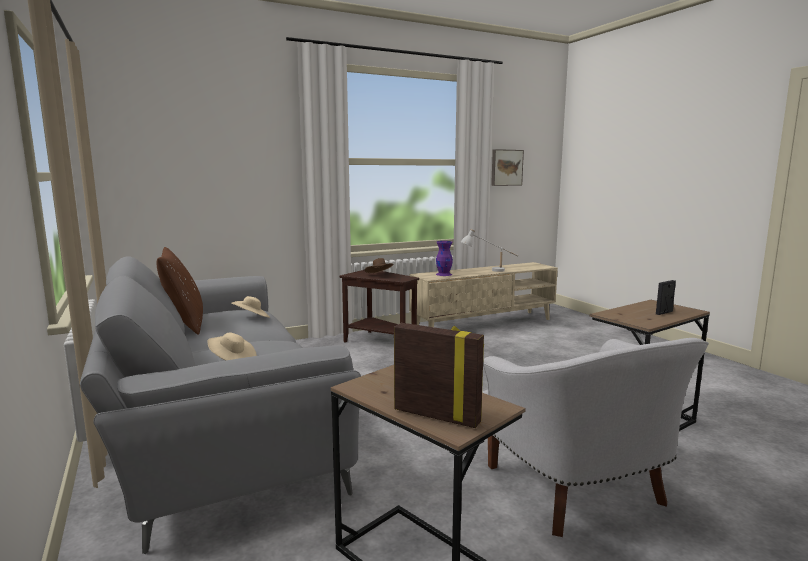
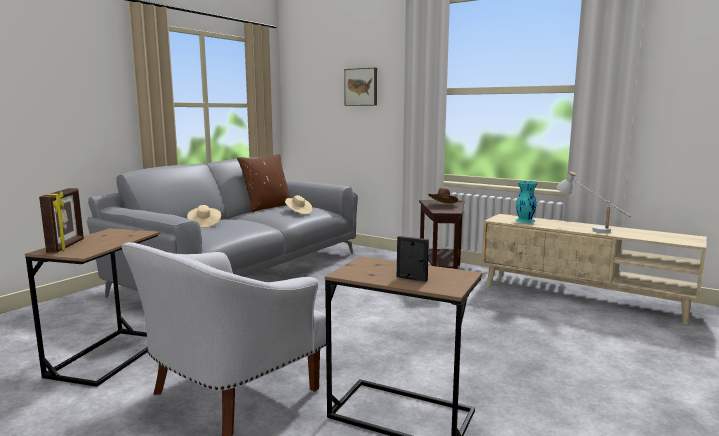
camera: 60 degrees right, 0 degrees up
(444, 274) = (525, 220): purple vase -> turquoise vase
(506, 167) = (678, 93): picture -> picture (361, 87)

